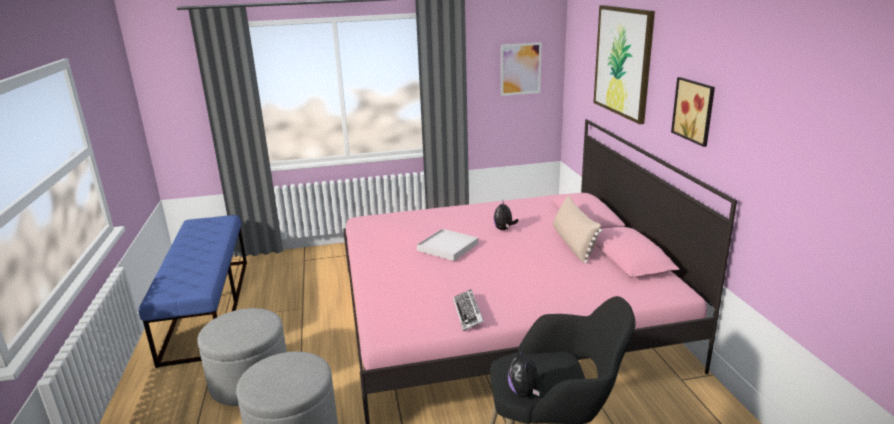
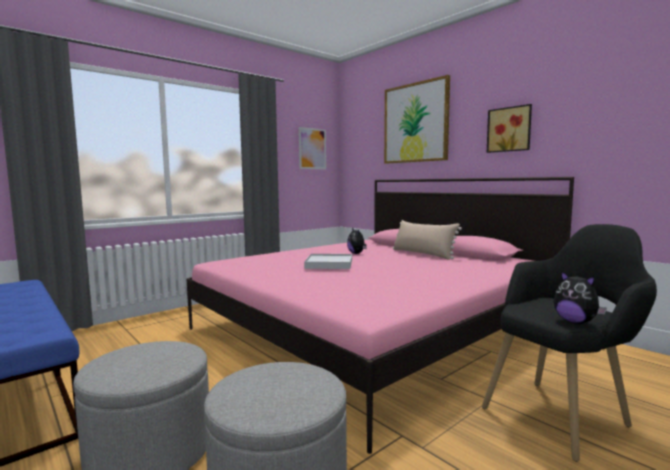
camera: 30 degrees left, 15 degrees down
(468, 313) = (422, 291): keyboard -> none

